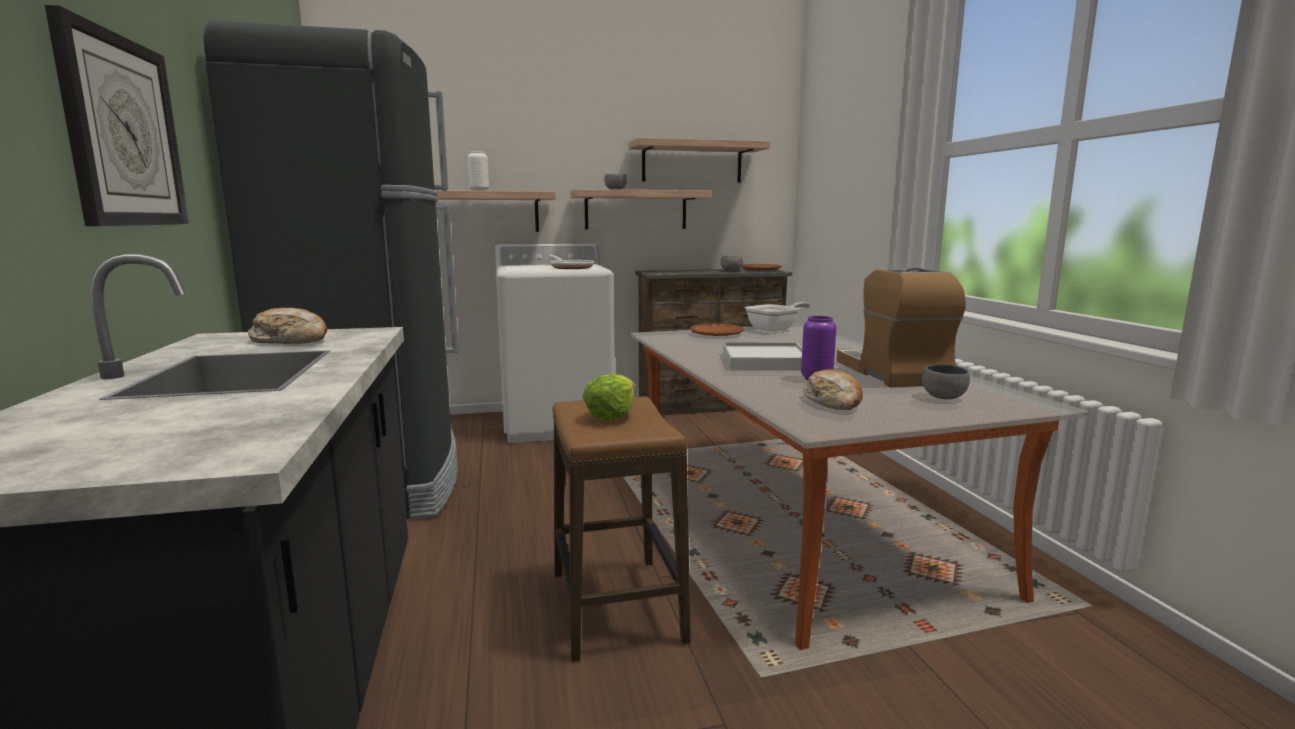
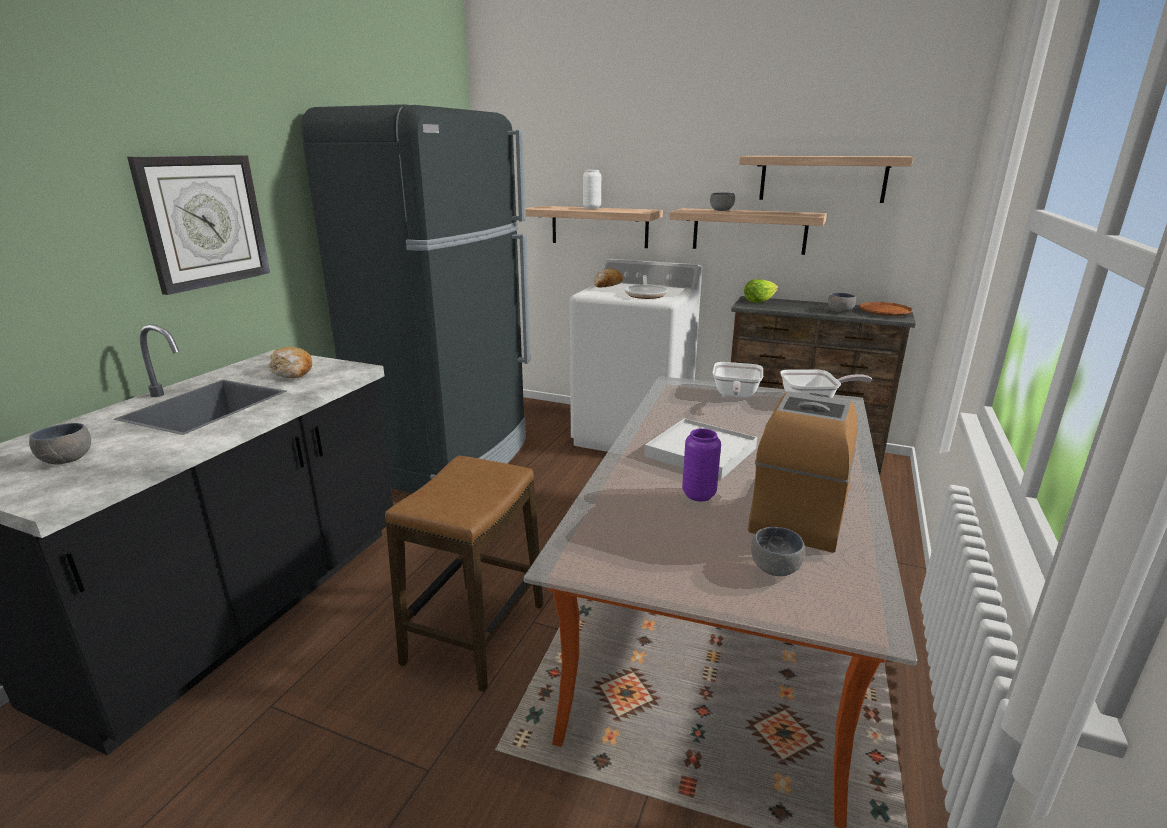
camera: 35 degrees right, 10 degrees up
(138, 432) = (68, 459): none -> grey bowl
(611, 414) = (469, 483): lettuce -> lettuce (759, 301)
(716, 334) = (734, 395): brown plate -> frying pan
(833, 402) = (646, 535): bread -> bread (607, 285)

